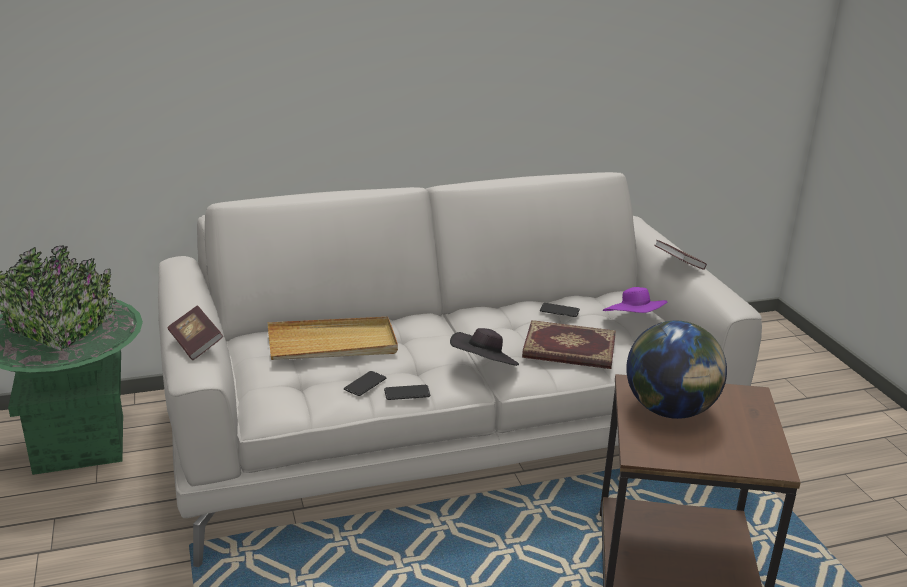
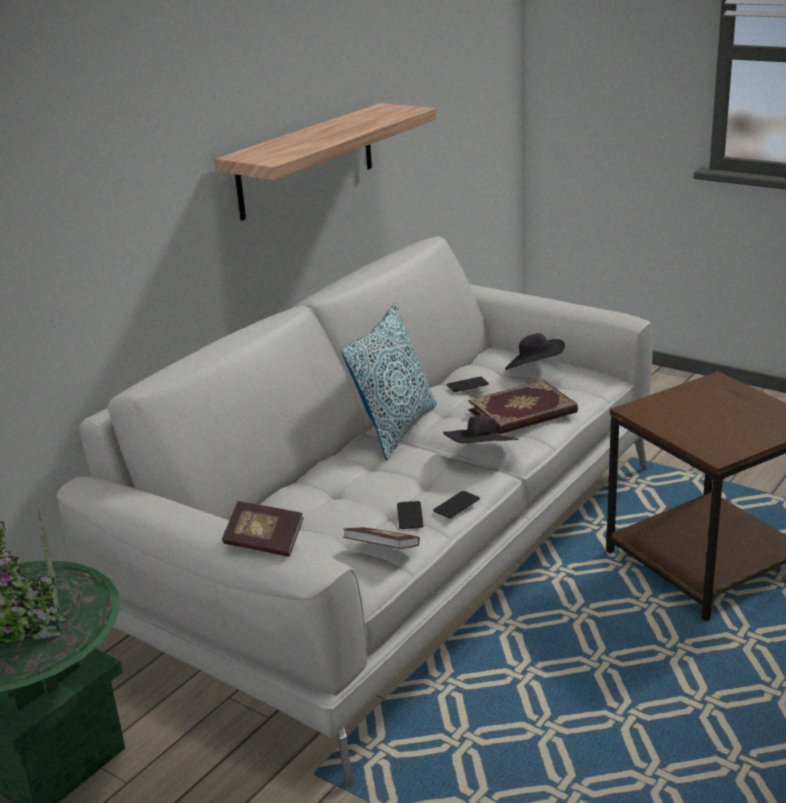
camera: 35 degrees left, 0 degrees up
(332, 344) = (326, 497): beige tray -> none
(459, 320) = (396, 429): none -> pillow
(495, 69) = (306, 160): none -> shelf
(634, 321) = (534, 369): purple hat -> black hat
(670, 410) = (687, 416): globe -> none
(678, 265) = (539, 304): book -> book (382, 550)

